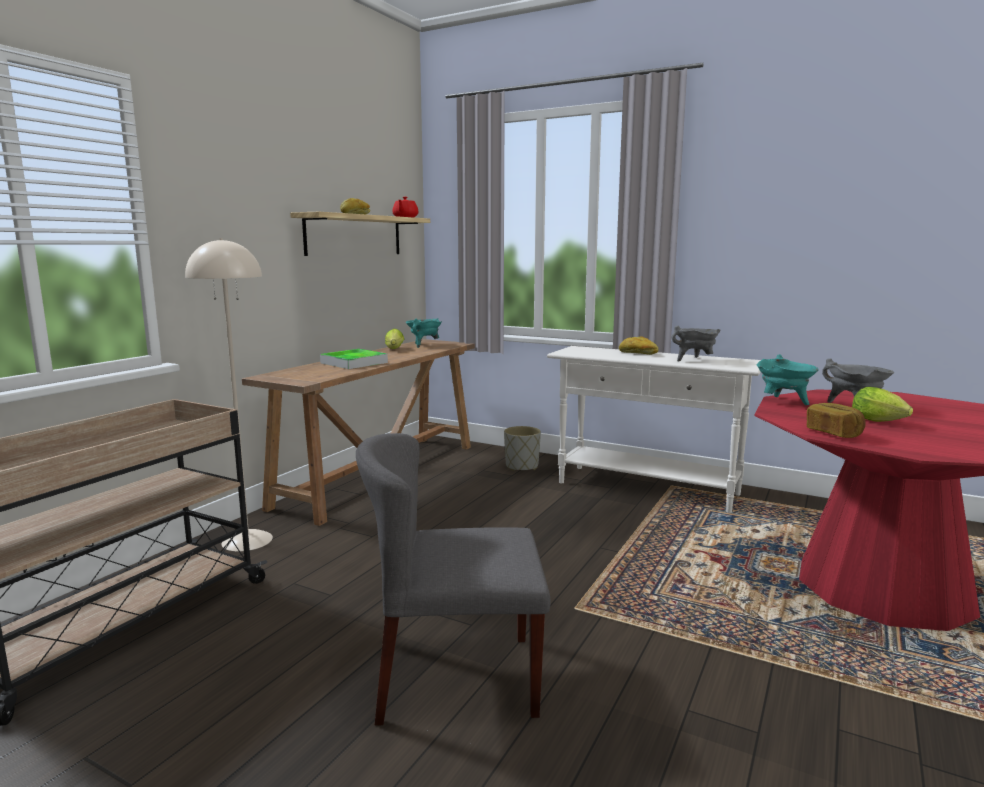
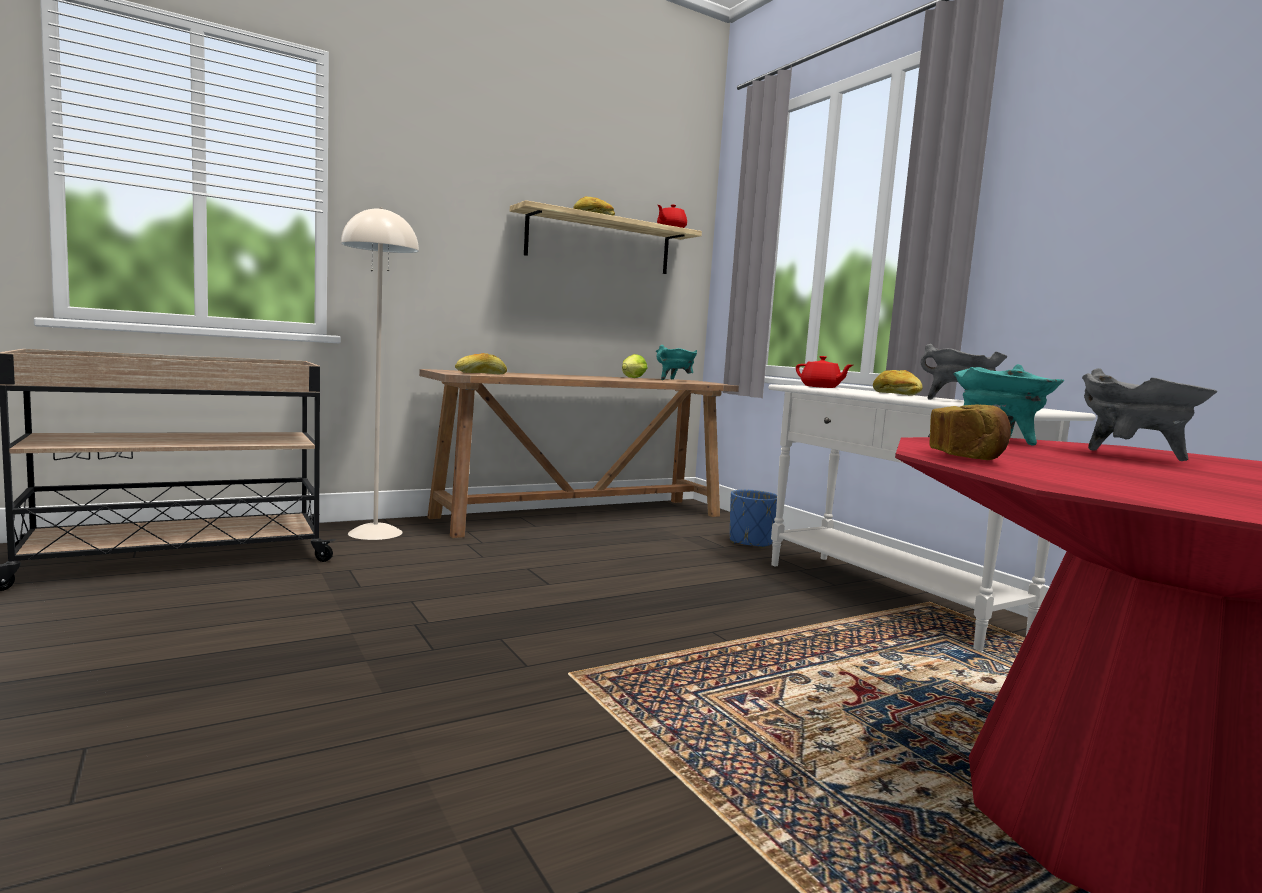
camera: 30 degrees right, 5 degrees down
(313, 376) = (481, 373): none -> bread
(354, 363) = (554, 375): tray -> none
(455, 677) = (329, 684): grey chair -> none
(522, 466) = (751, 542): grey planter -> blue planter
(581, 351) = (821, 387): none -> red teapot
(880, 422) = (1122, 467): lettuce -> none

